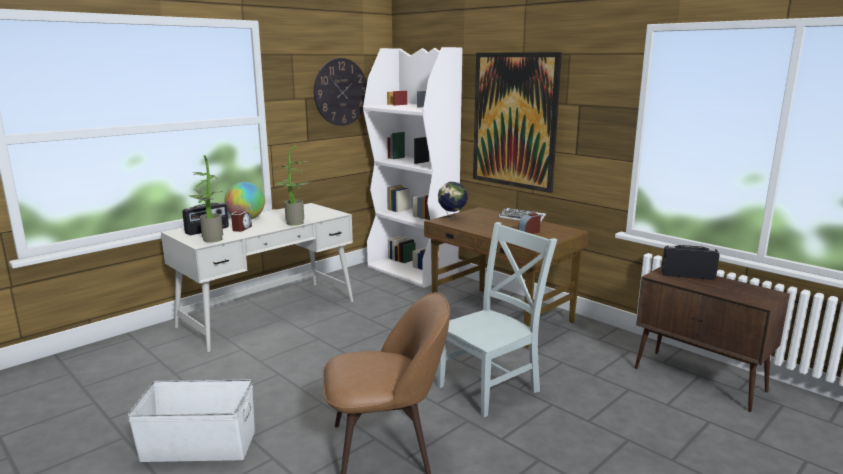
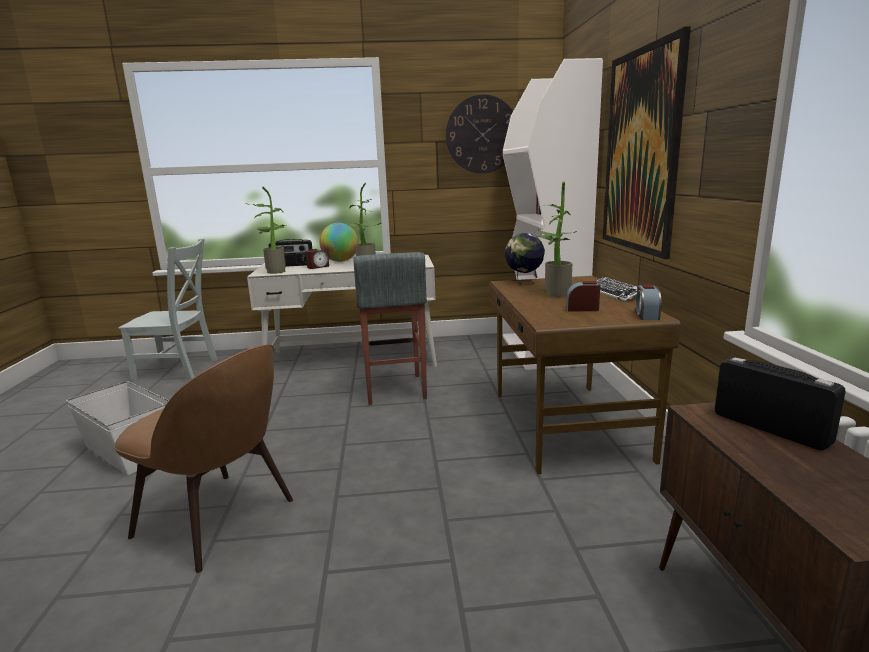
camera: 40 degrees right, 0 degrees up
(351, 327) = (394, 390): none -> grey stool
(489, 224) = (553, 293): none -> potted plant
(491, 387) = (418, 504): grey chair -> grey chair (179, 370)
(568, 230) = (646, 315): none -> alarm clock

